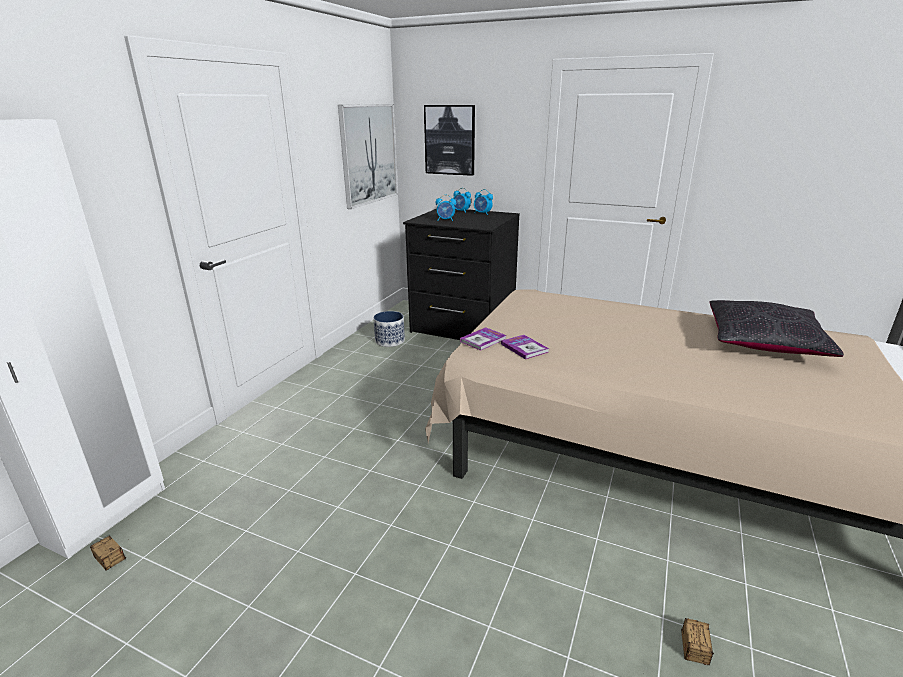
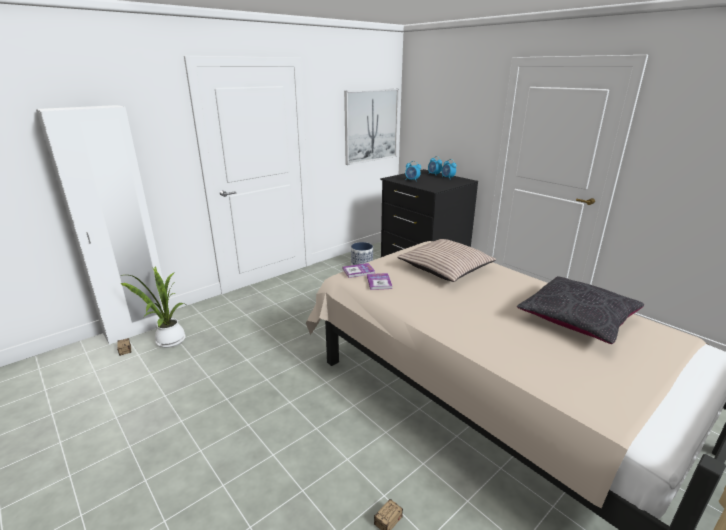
camera: 25 degrees right, 0 degrees up
(183, 520) = (168, 341): none -> potted plant
(450, 140) = (435, 118): picture -> none
(576, 316) = (445, 268): none -> pillow

